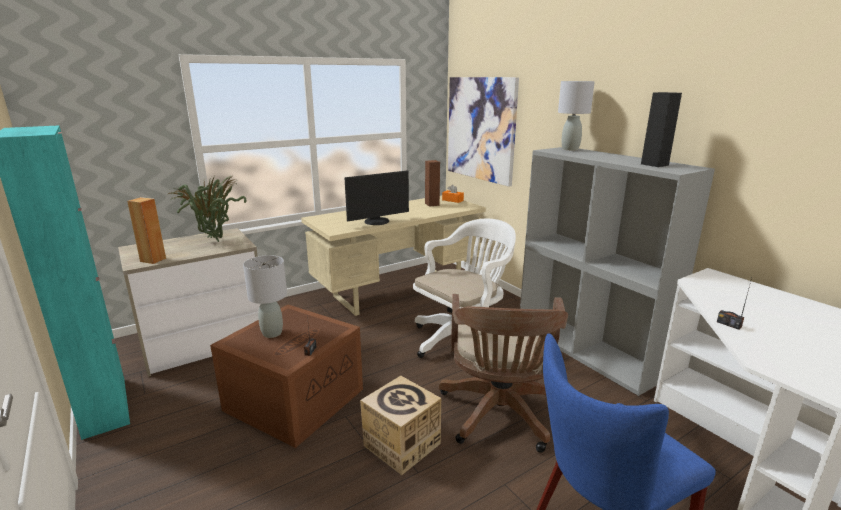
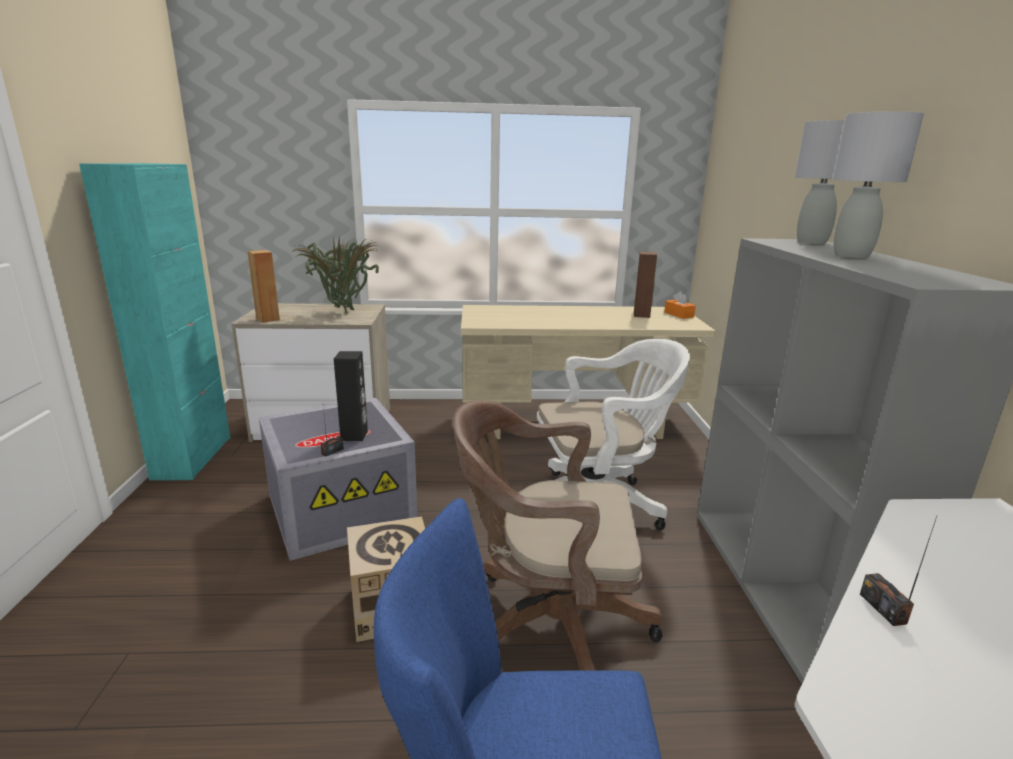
camera: 30 degrees right, 0 degrees up
(272, 333) = (322, 422): grey table lamp -> grey table lamp (851, 256)
(294, 398) = (342, 508): brown storage box -> grey storage box
(377, 222) = (539, 323): monitor -> none
(481, 129) = (732, 212): picture -> none
(500, 416) = (546, 625): brown office chair -> brown office chair turned 60 degrees clockwise
(654, 164) = (910, 272): black speaker -> black speaker (355, 435)

